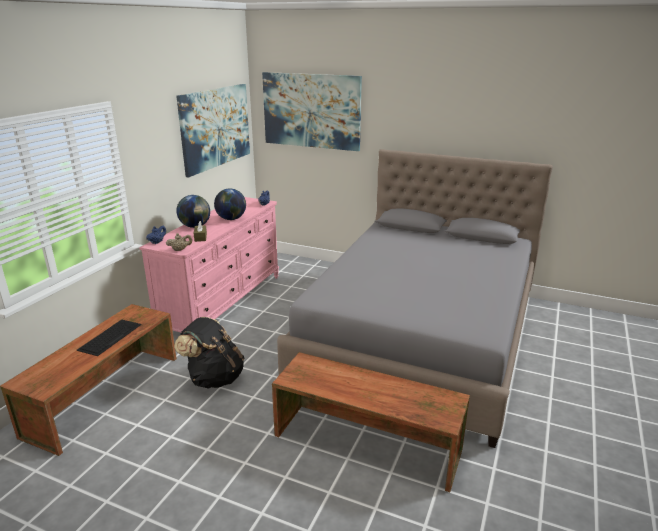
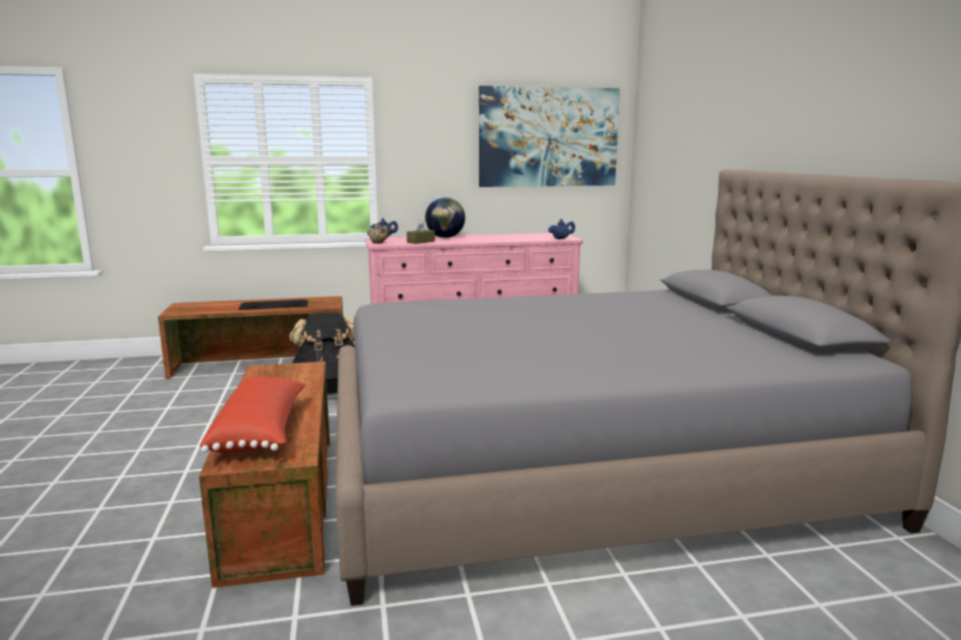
camera: 55 degrees right, 10 degrees down
(231, 219) = (491, 239): globe -> none
(311, 111) = (677, 119): picture -> none
(411, 402) = (262, 432): none -> red pillow

